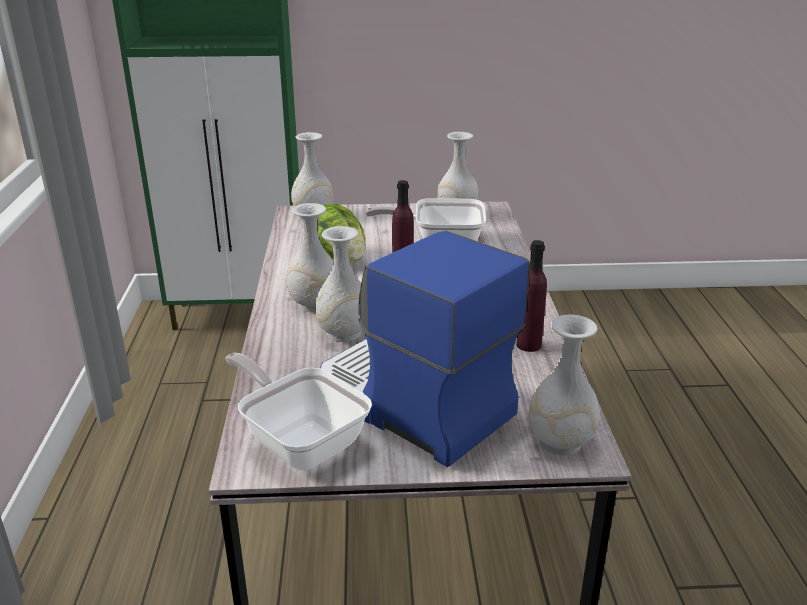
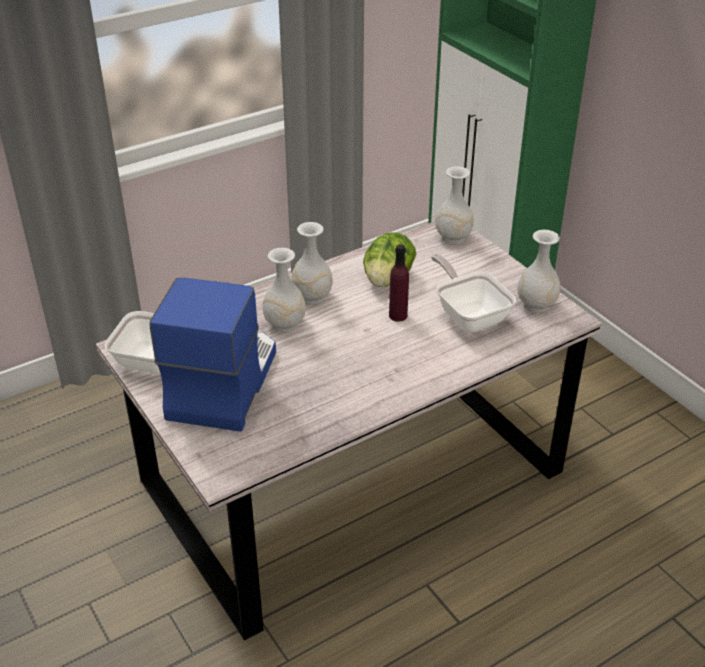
camera: 60 degrees right, 10 degrees up
(528, 345) = (338, 412): purple bottle -> none
(559, 441) = (223, 460): white vase -> none

